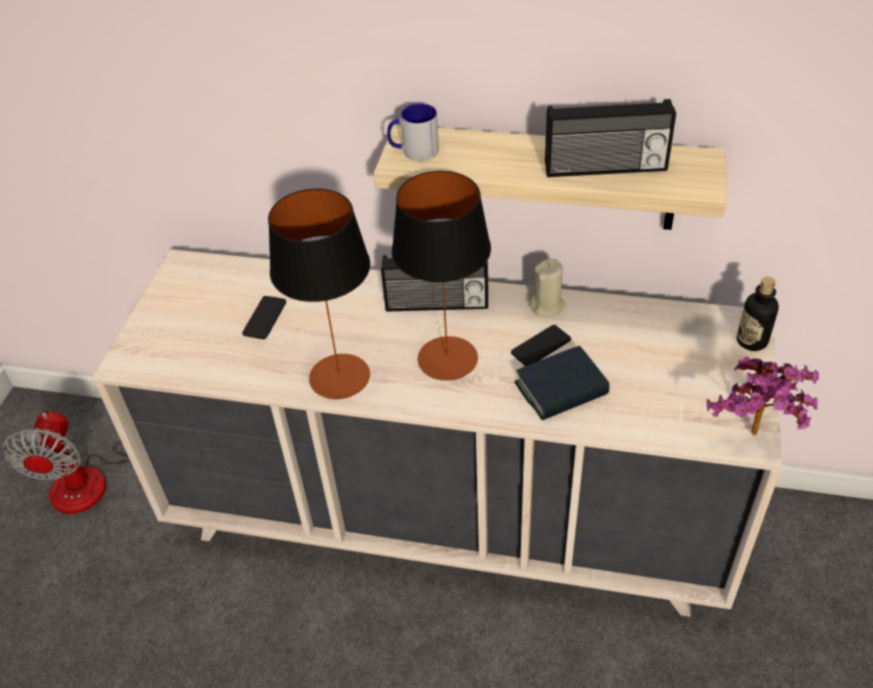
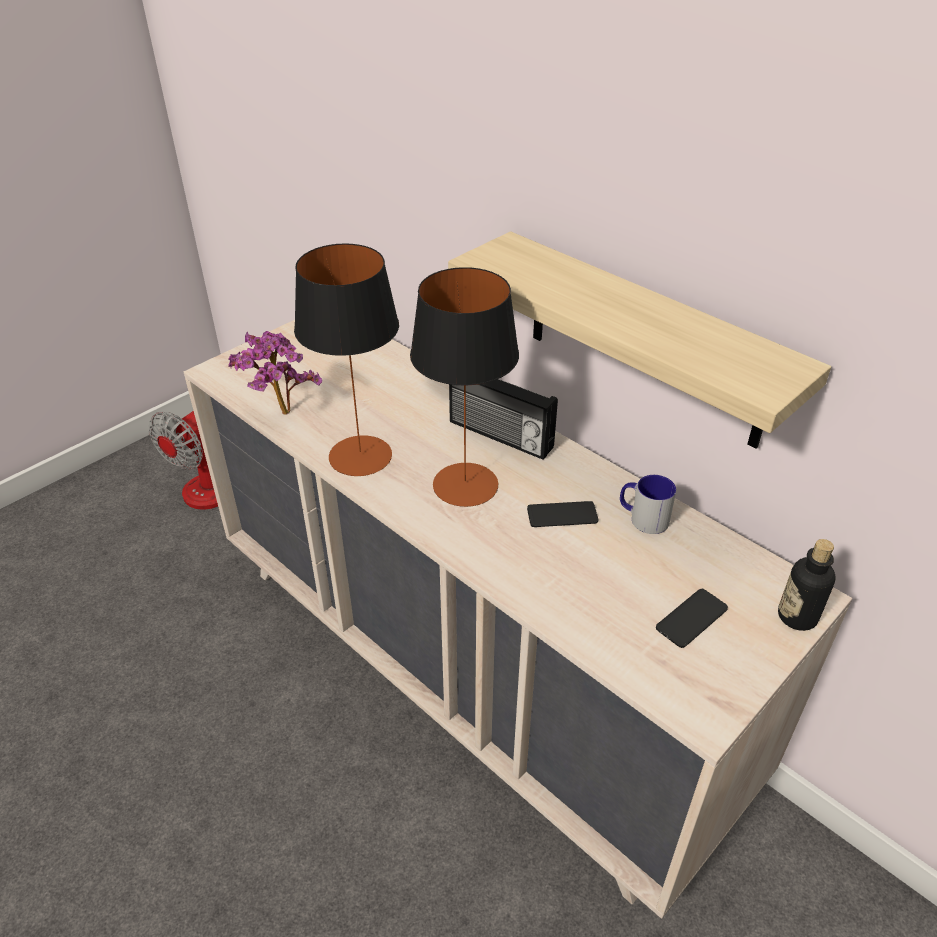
camera: 30 degrees right, 5 degrees down
(264, 318) = (347, 383): phone -> phone (691, 618)
(414, 151) = (502, 256): mug -> mug (642, 518)
(547, 306) = (603, 482): beige candle -> none
(561, 389) = (545, 563): book -> none
(605, 168) = (672, 335): radio -> none
(755, 439) = (710, 716): potted plant -> potted plant (281, 417)

